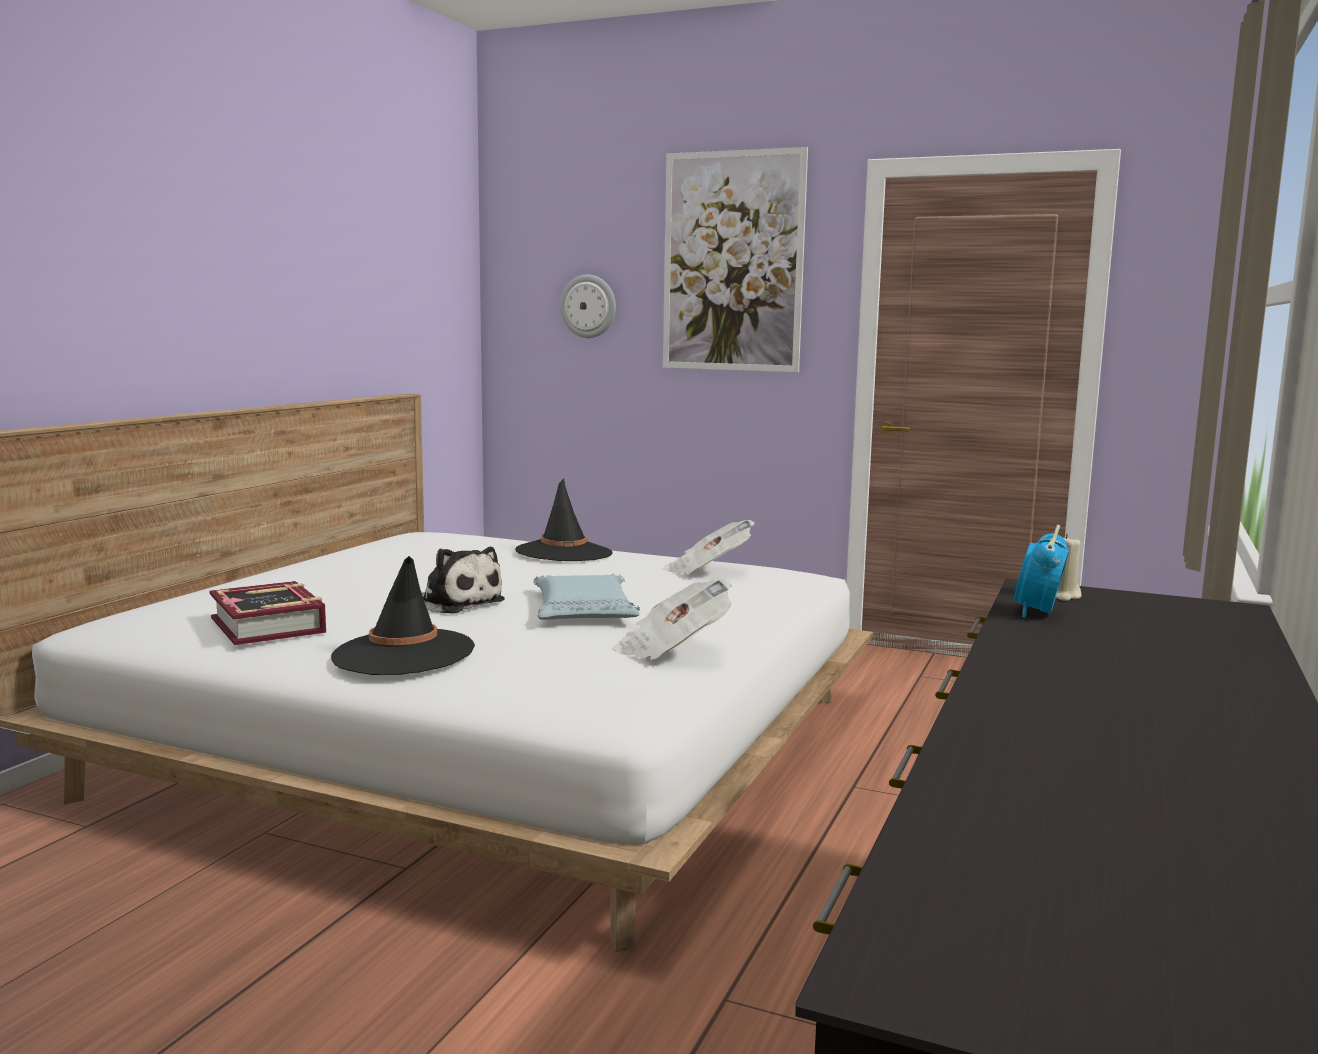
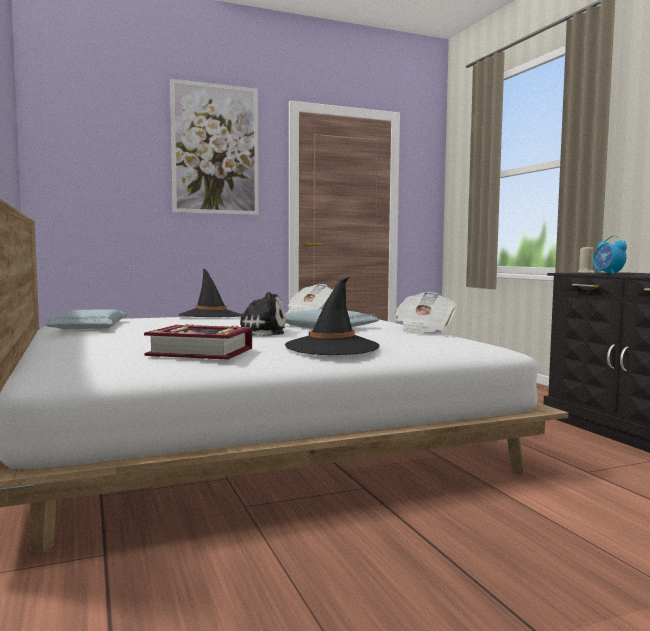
camera: 45 degrees left, 5 degrees down
(378, 550) = (90, 327): none -> blue pillow
(588, 306) = (115, 171): wall clock -> none

